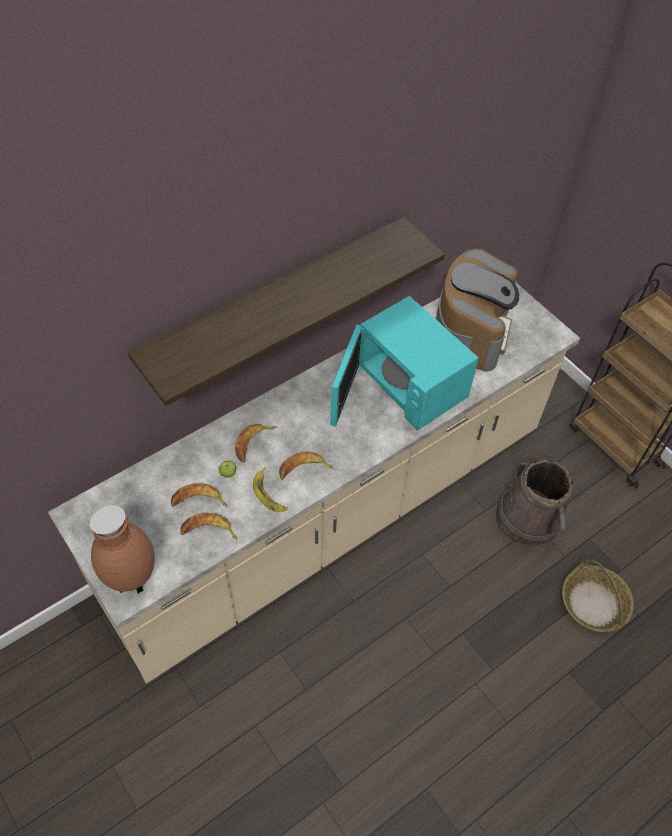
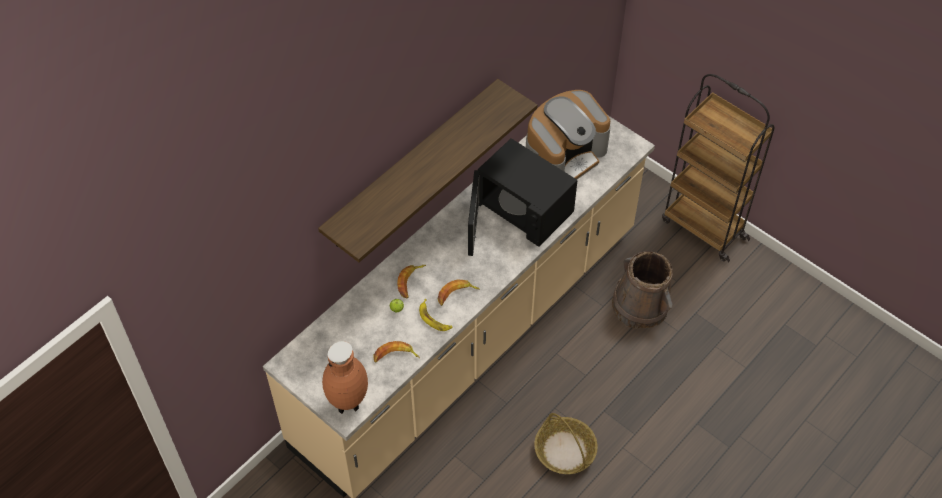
camera: 10 degrees left, 0 degrees up
(198, 501) = (380, 335): banana -> none
(405, 382) = (519, 209): turquoise microwave -> black microwave
(471, 330) = (564, 155): coffee machine -> coffee machine turned 45 degrees clockwise
(594, 604) = (708, 365): basket -> basket (565, 451)

